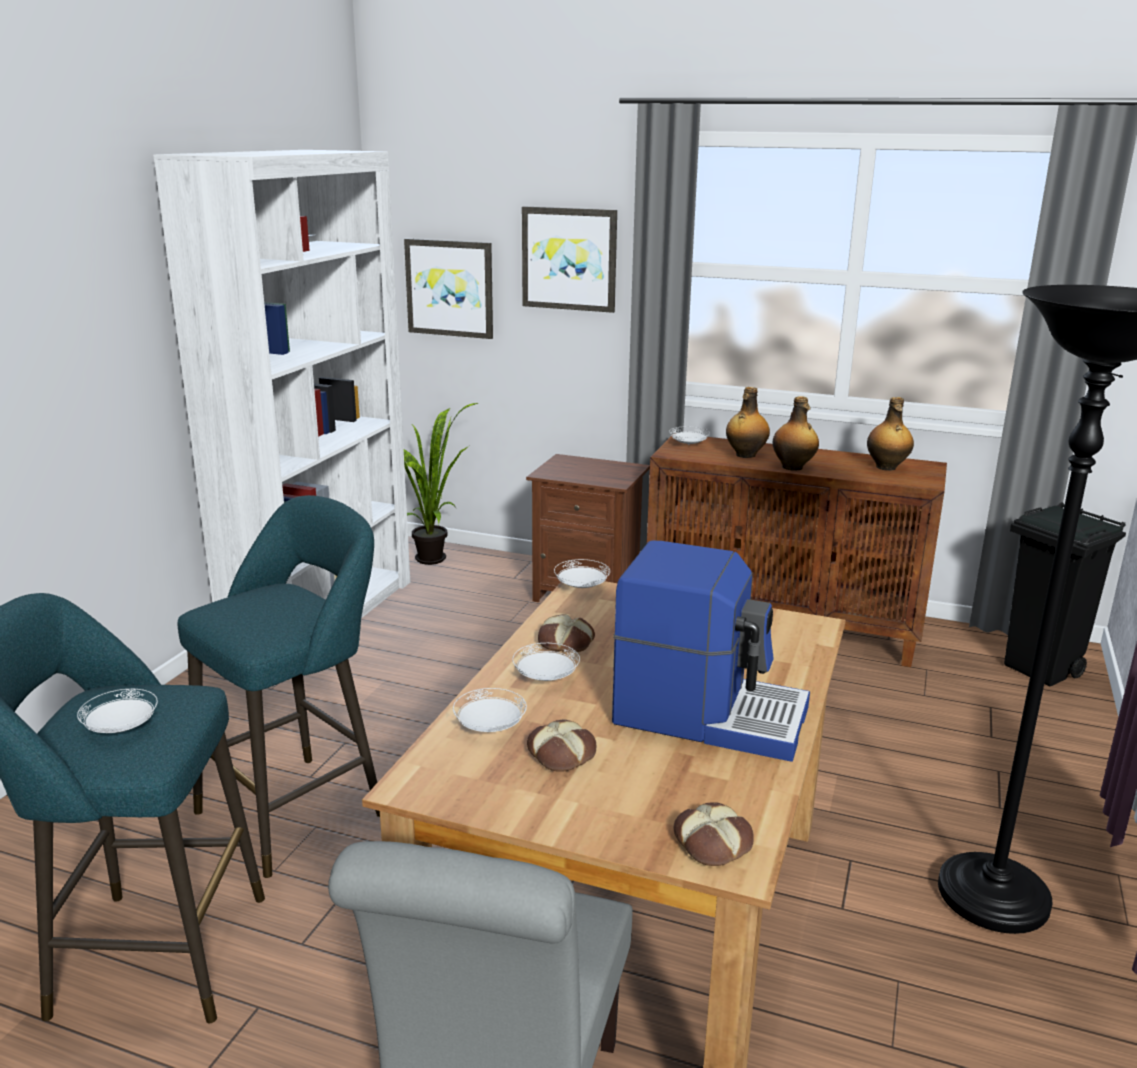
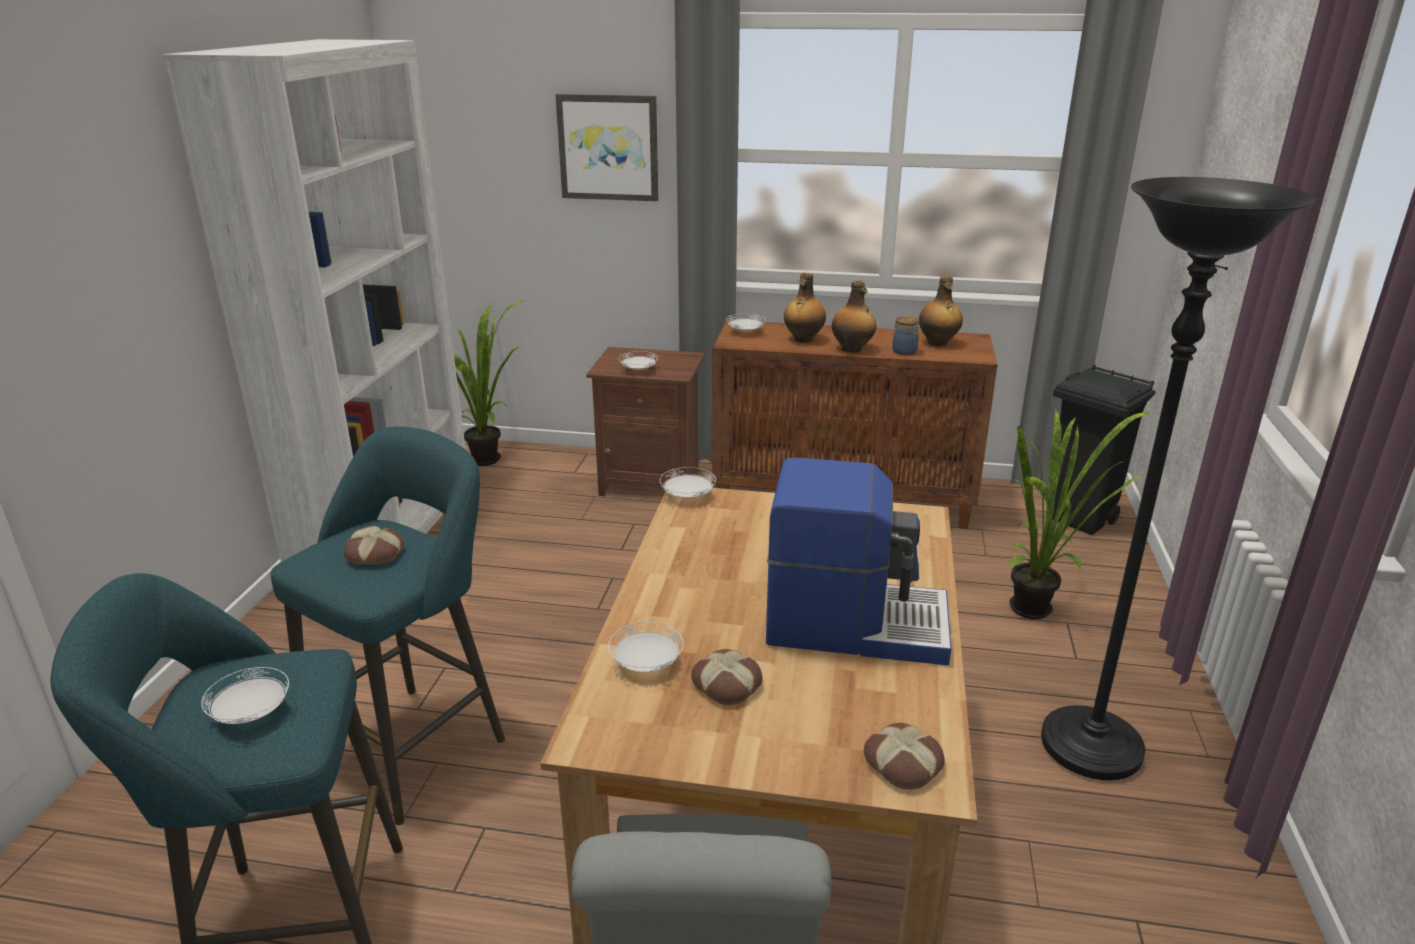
camera: 10 degrees left, 5 degrees up
(450, 288) = (483, 181): picture -> none
(545, 678) = (684, 601): white plate -> white plate (638, 370)
(565, 642) = (691, 559): bread -> bread (374, 554)
(848, 473) = (905, 352): none -> jar
(970, 757) = (1040, 612): none -> potted plant

